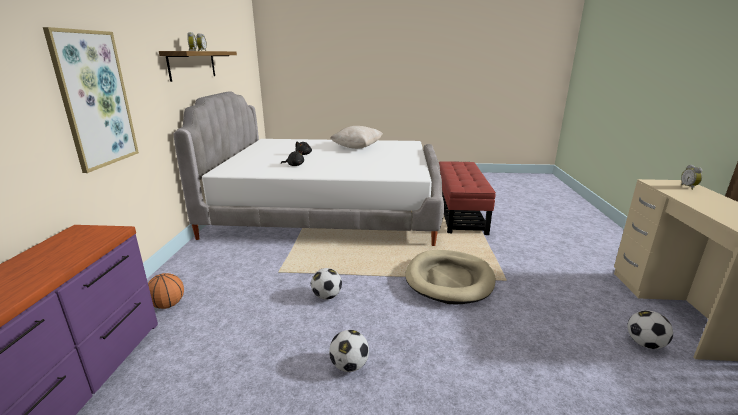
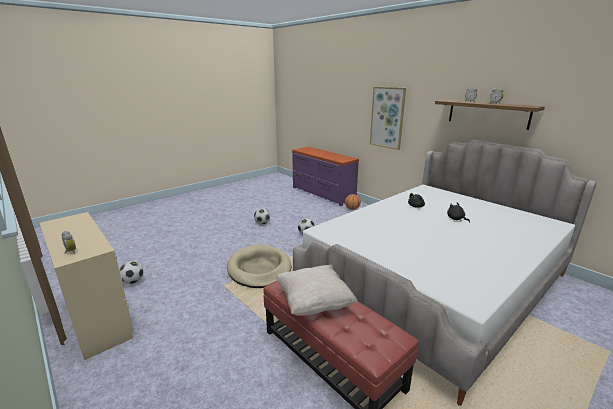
camera: 135 degrees right, 0 degrees up
(357, 147) = (467, 251): beige pillow -> beige pillow (314, 303)

